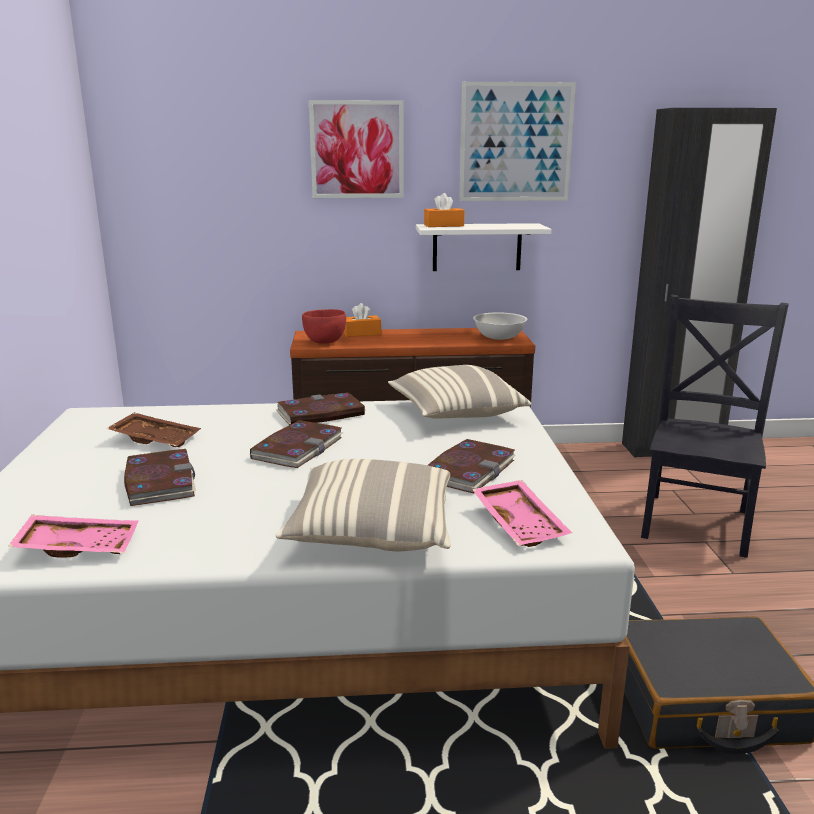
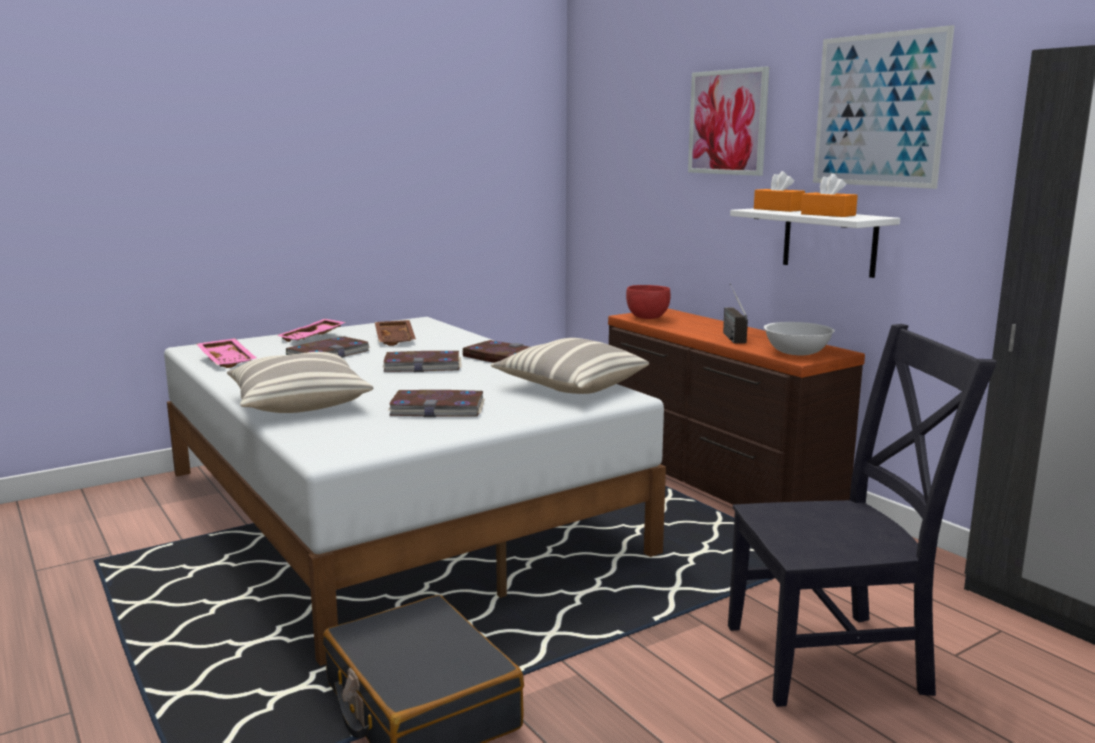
camera: 60 degrees right, 5 degrees down
(362, 333) = (700, 320): orange tissue box -> orange tissue box (828, 215)
(421, 337) = (729, 334): none -> radio
(521, 523) = (346, 435): pink tray -> pink tray (313, 338)

